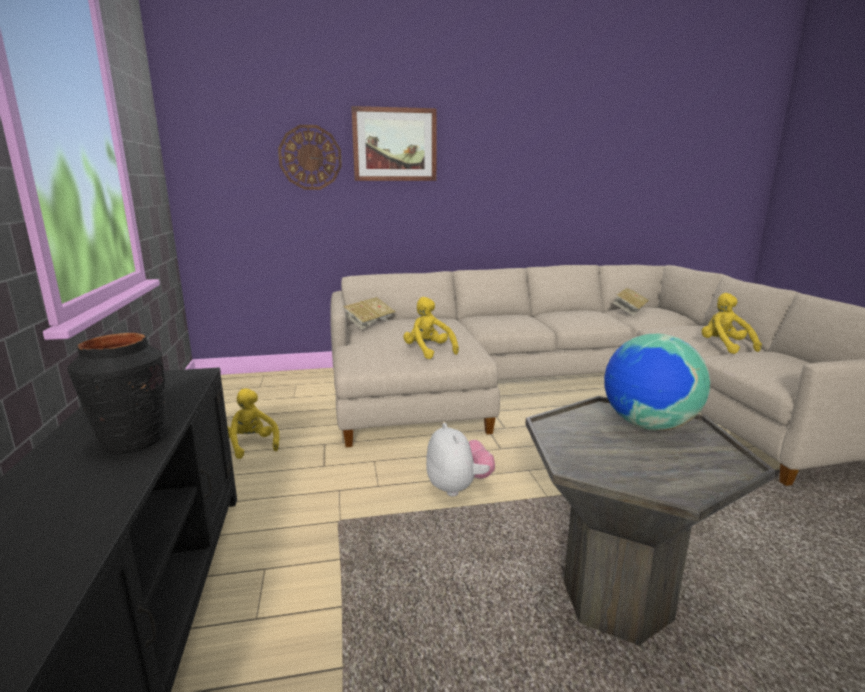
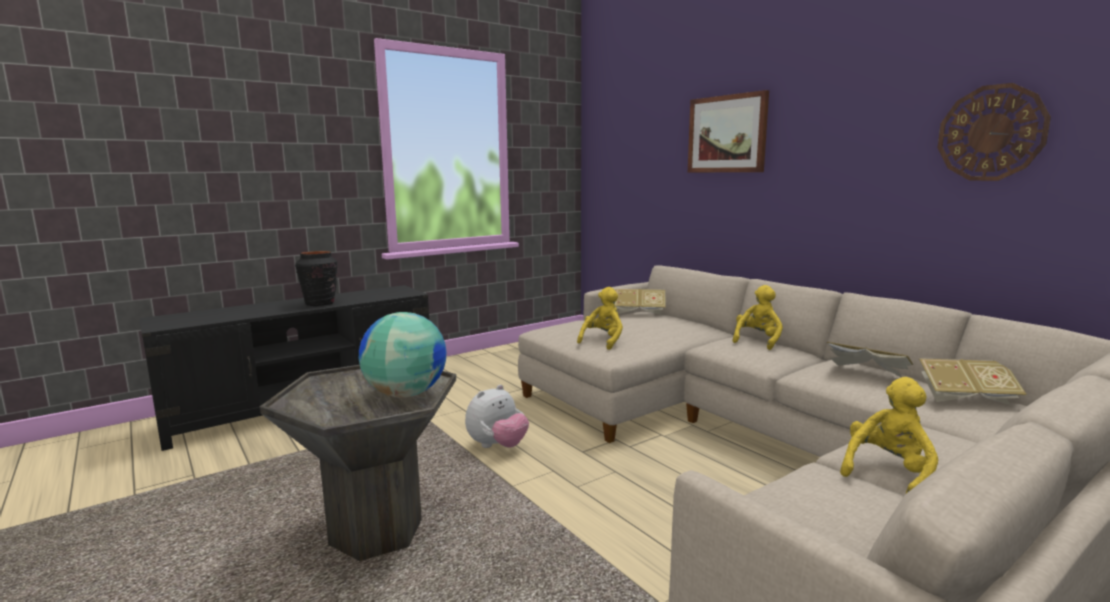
camera: 65 degrees right, 5 degrees down
(251, 445) = (499, 371): yellow plush toy -> yellow plush toy (757, 341)
(310, 157) = (660, 151): wall clock -> wall clock (991, 133)
(584, 314) = (866, 374): none -> book

